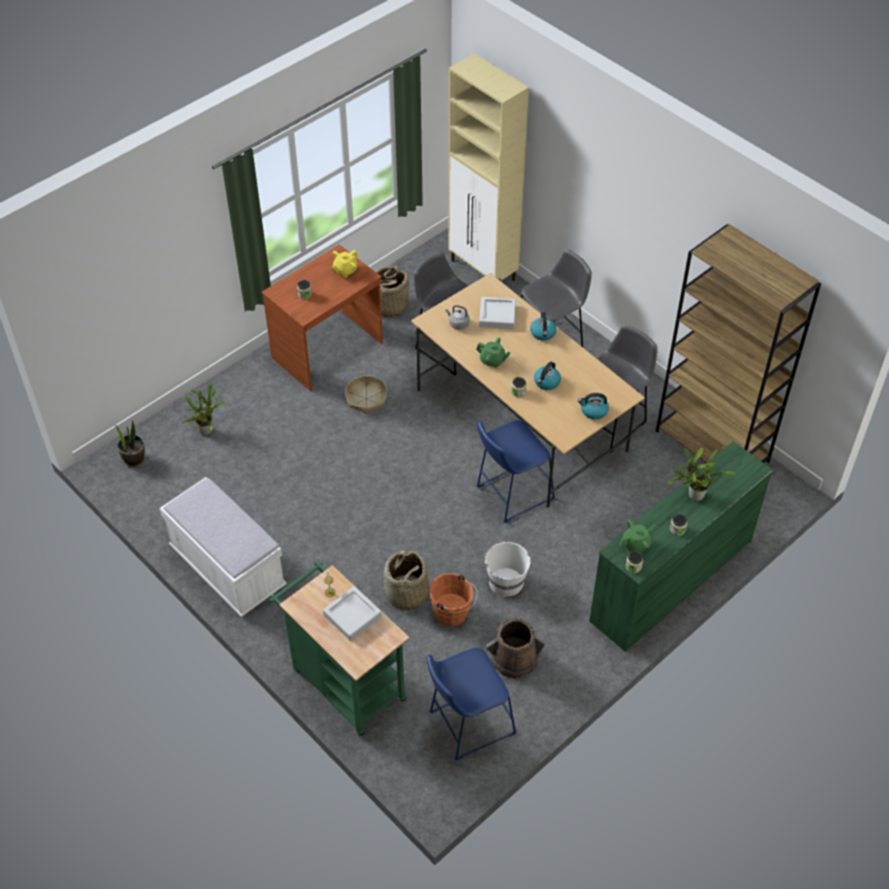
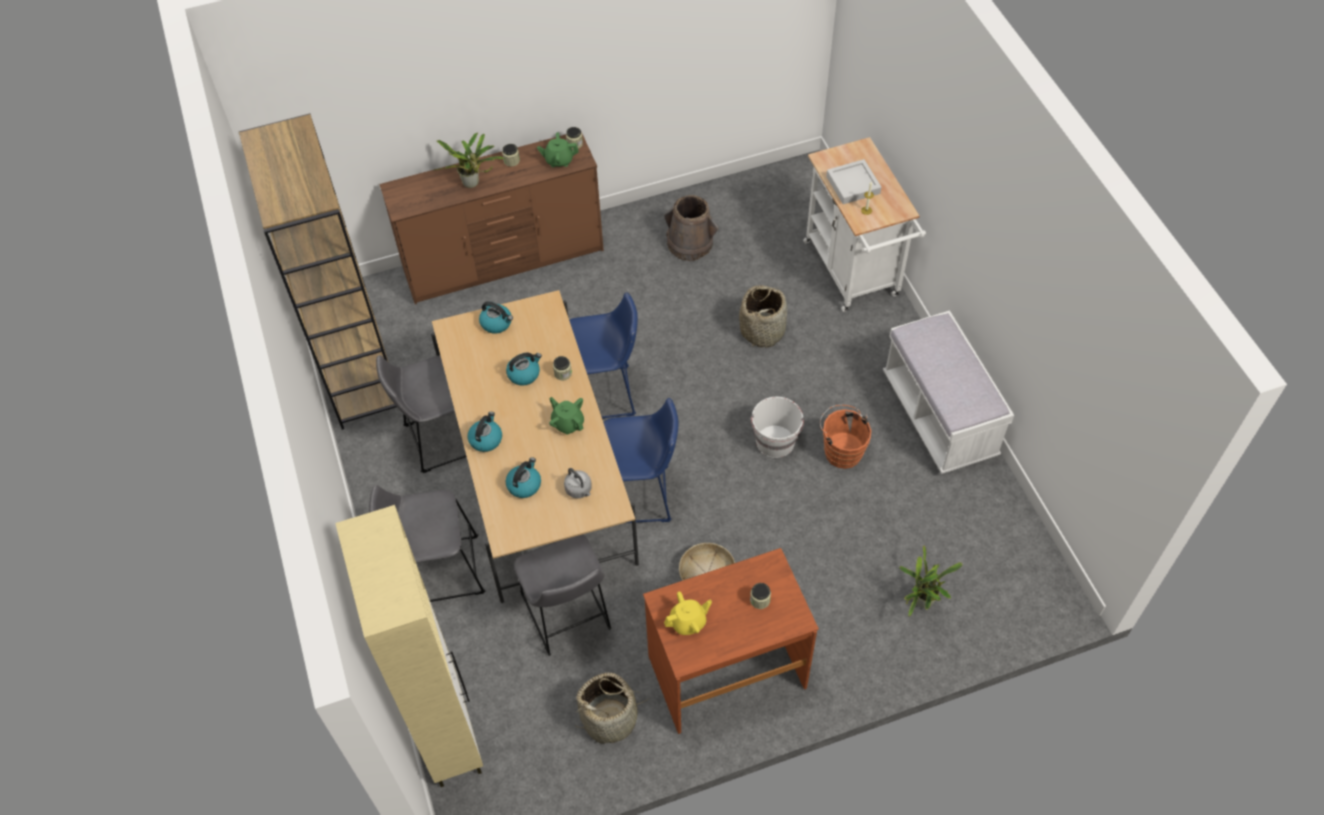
camera: 155 degrees left, 5 degrees up
(134, 459) = (1023, 592): potted plant -> none
(344, 681) = (854, 273): green cart -> white cart
(453, 613) = (725, 298): orange bucket -> orange bucket (841, 450)
(467, 724) = (758, 207): blue stool -> blue stool (638, 496)
(497, 315) = (524, 484): grey tray -> kettle
(505, 581) = (659, 310): white bucket -> white bucket (775, 442)
(670, 580) = (504, 261): green dresser -> brown dresser

